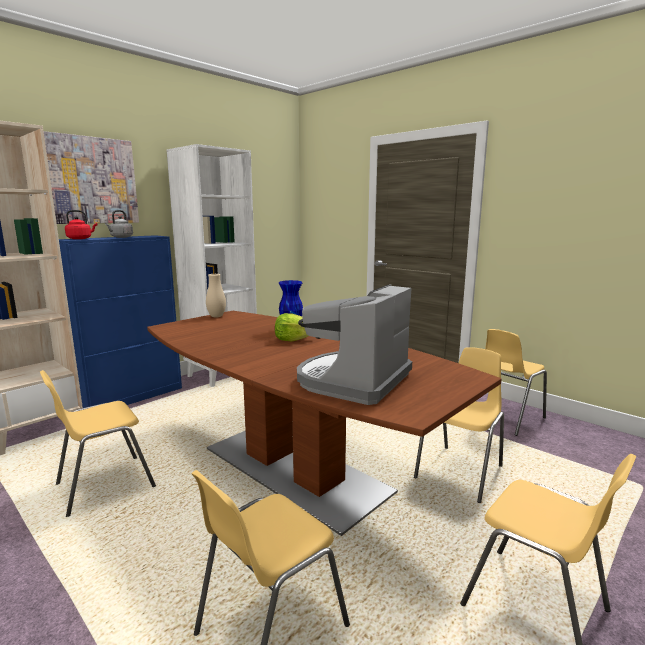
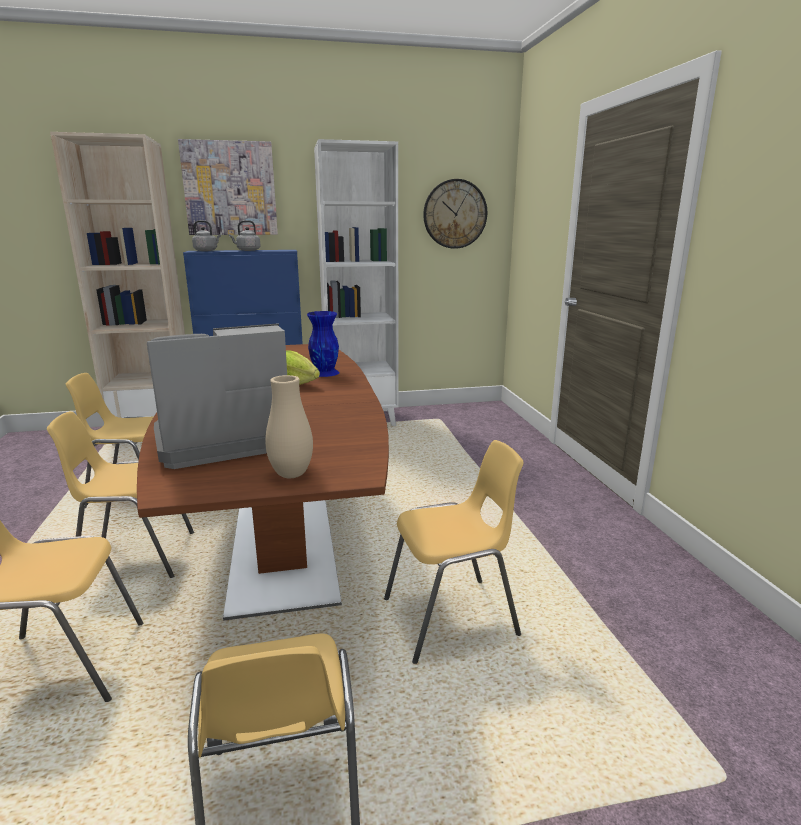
camera: 35 degrees right, 5 degrees up
(80, 238) = (207, 250): red kettle -> grey kettle
(216, 316) = (296, 347): beige vase -> beige vase (291, 474)
(266, 205) = (455, 214): none -> wall clock
(506, 418) = (639, 577): yellow chair -> yellow chair (135, 557)

